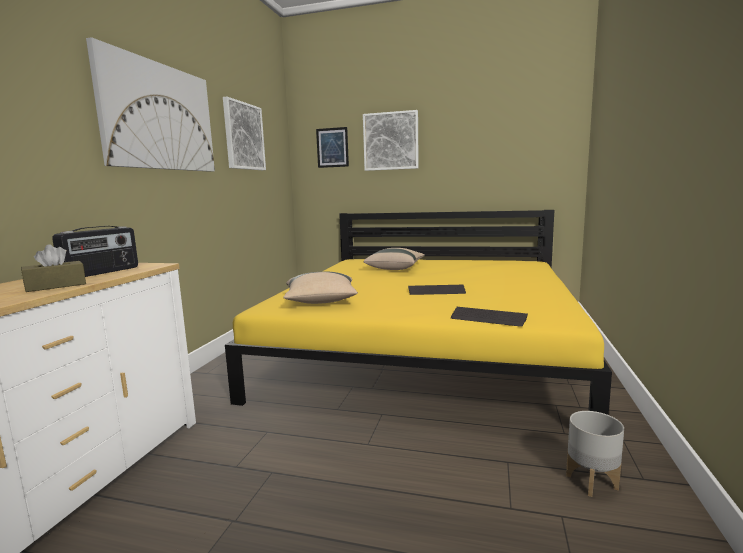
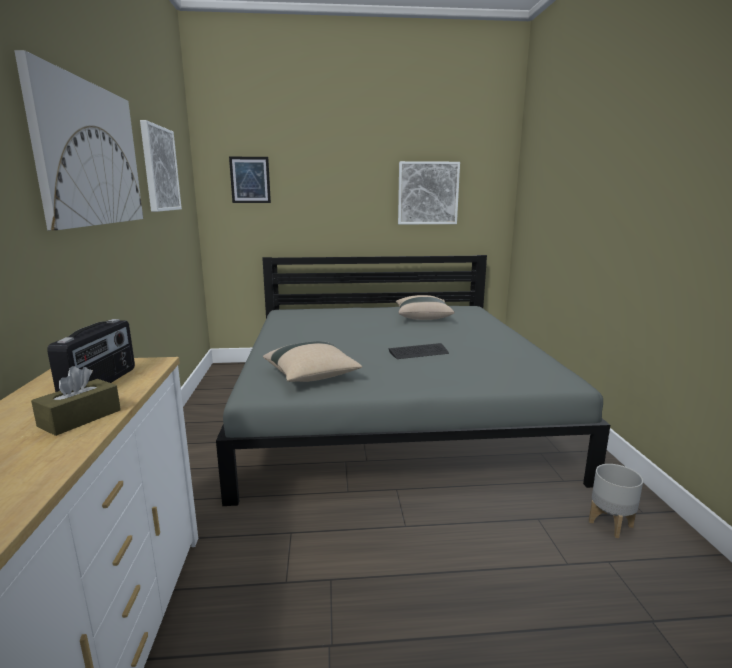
camera: 20 degrees left, 5 degrees up
(391, 141) = (320, 177): picture -> picture (428, 193)
(395, 268) = (344, 322): beige pillow -> beige pillow (422, 317)
(426, 350) = (391, 408): yellow bed -> grey bed
(488, 318) = (499, 384): keyboard -> none

